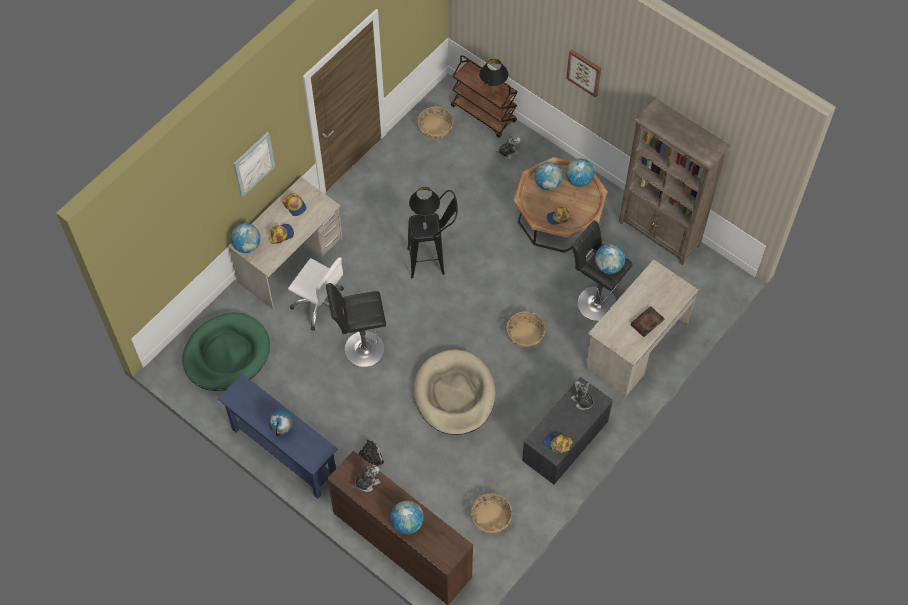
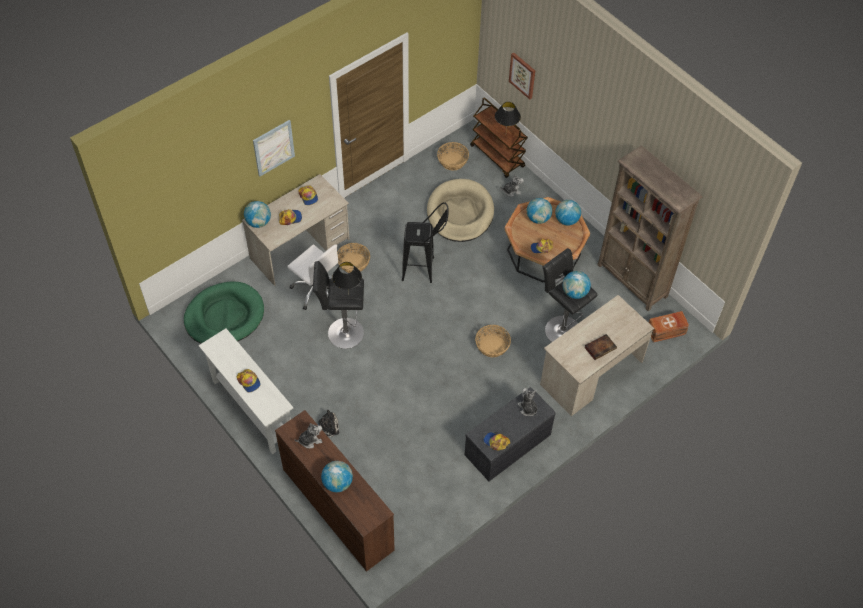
camera: 10 degrees right, 5 degrees down
(283, 429) = (249, 382): globe -> cap
(284, 454) = (252, 410): blue console table -> white console table
(425, 219) = (419, 227): black table lamp -> black table lamp (348, 294)
(454, 394) = (416, 386): beige dog bed -> beige dog bed (460, 213)
(491, 517) = (425, 500): basket -> basket (354, 263)
(584, 72) = (584, 119): picture -> picture (522, 75)
(706, 284) = (666, 331): none -> brown storage box

